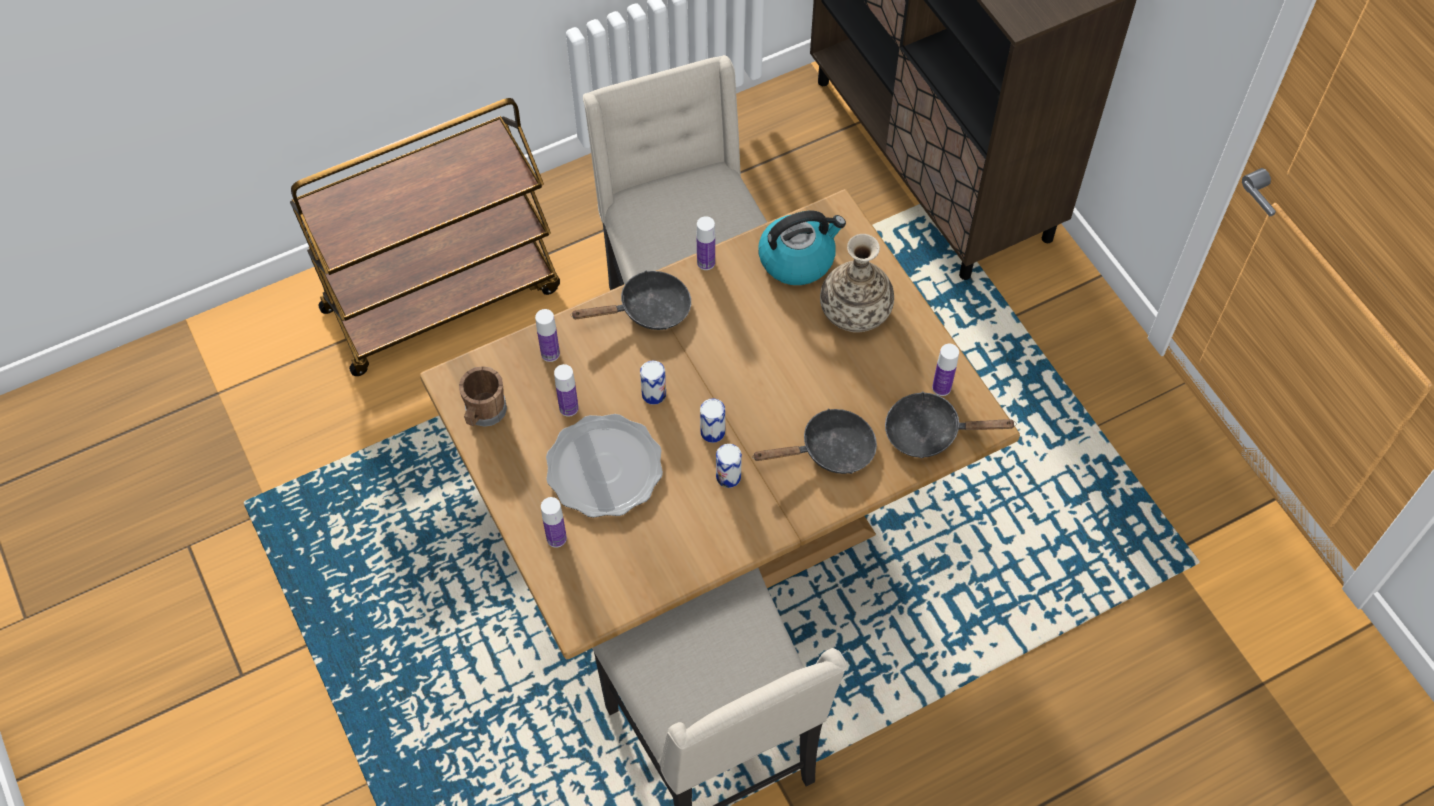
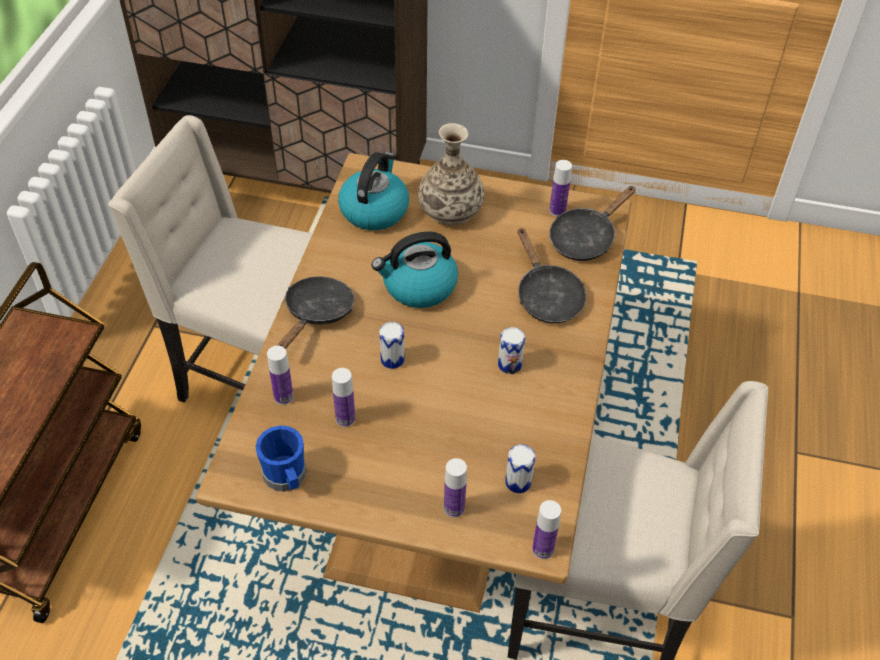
camera: 50 degrees left, 10 degrees down
(484, 413) = (286, 477): brown mug -> blue mug
(605, 469) = (424, 433): plate -> none
(706, 262) = (317, 256): bottle -> bottle (542, 549)
(712, 432) = (462, 348): can -> can (518, 482)
(746, 354) = (418, 286): none -> kettle
(830, 450) = (546, 296): black frying pan -> black frying pan turned 135 degrees clockwise

